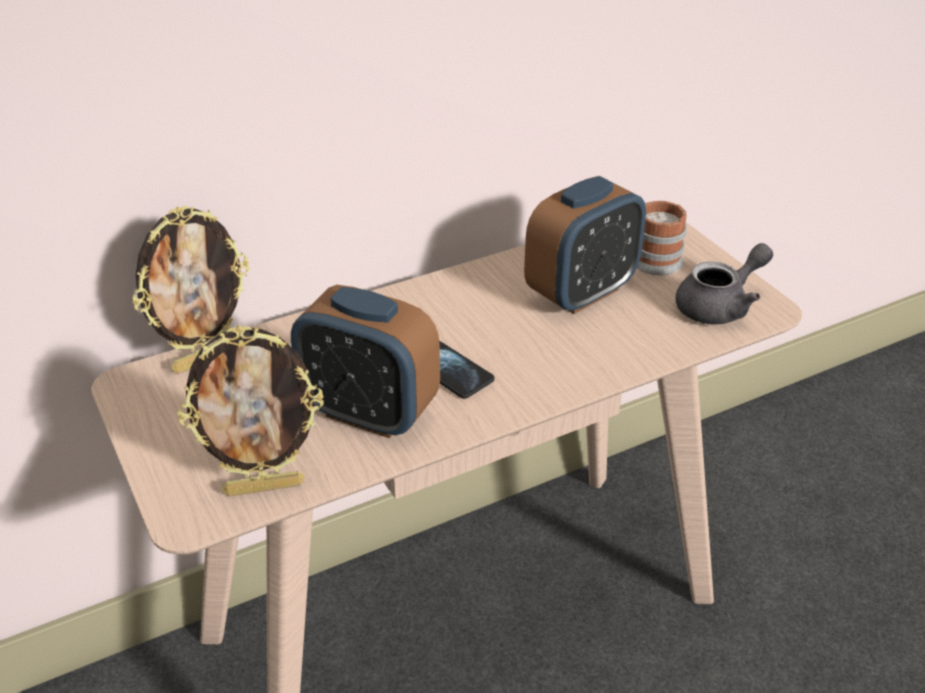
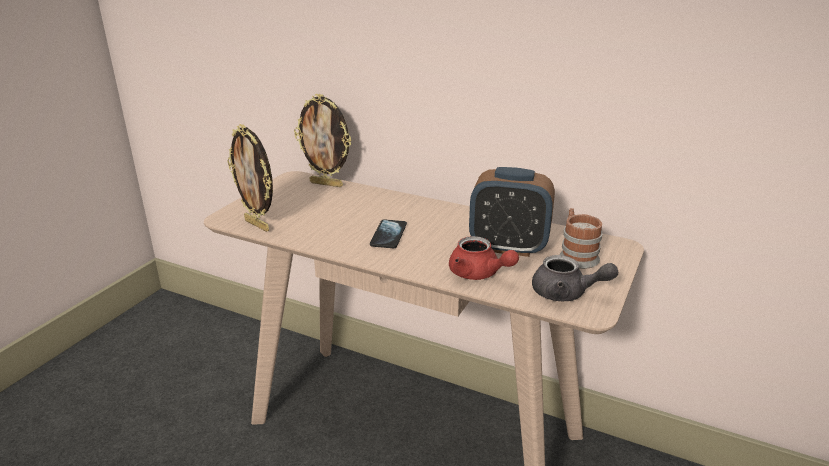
camera: 55 degrees right, 10 degrees down
(369, 413) = (332, 228): alarm clock -> none
(623, 344) = (479, 274): none -> red teapot

